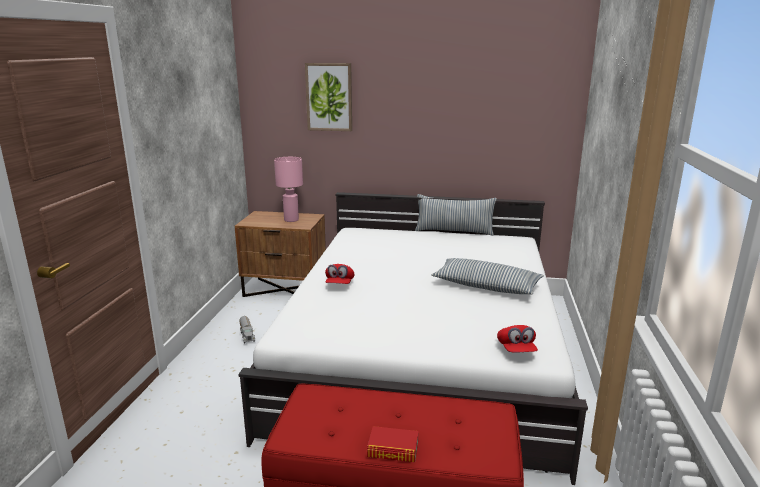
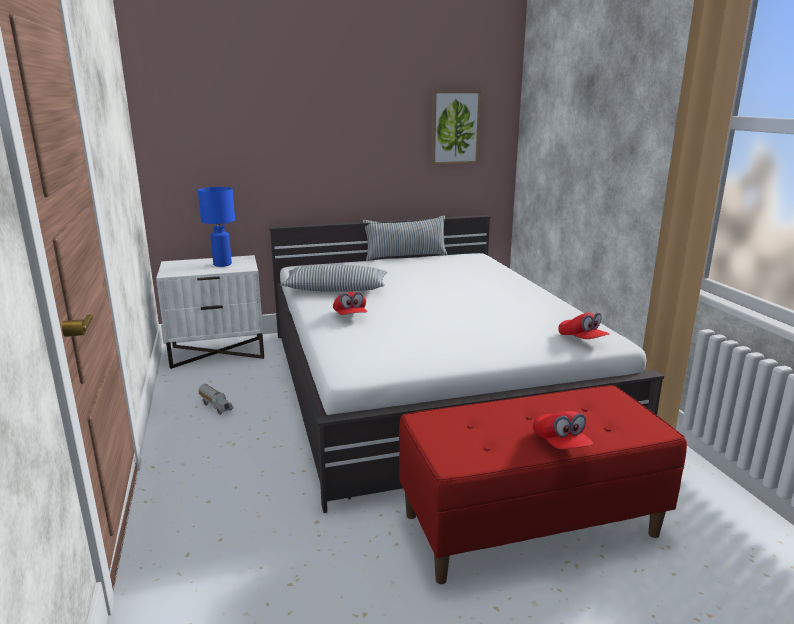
camera: 25 degrees left, 0 degrees up
(285, 289) = (218, 352): brown nightstand -> white nightstand
(291, 220) = (222, 264): pink table lamp -> blue table lamp
(329, 97) = (252, 113): picture -> picture (455, 127)
(393, 449) = (560, 444): book -> red cap
(486, 286) = (493, 296): pillow -> pillow (335, 289)

